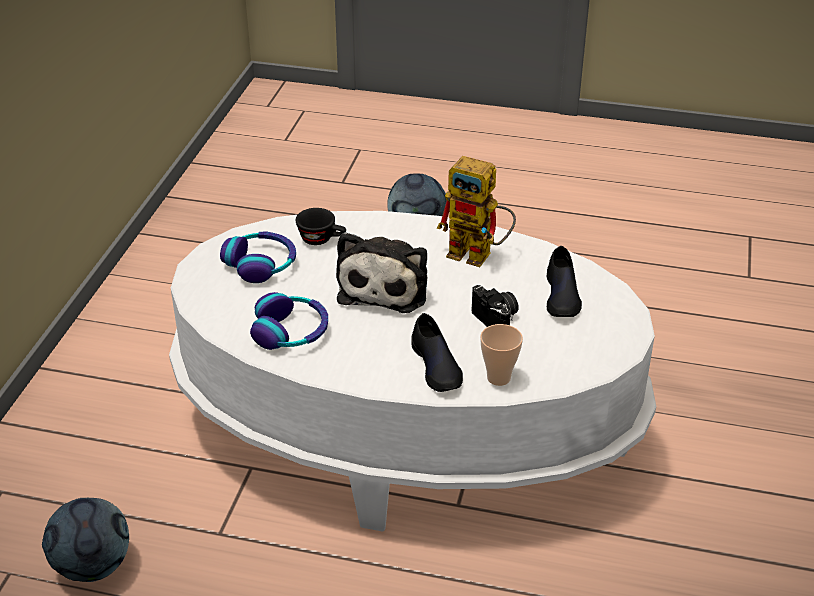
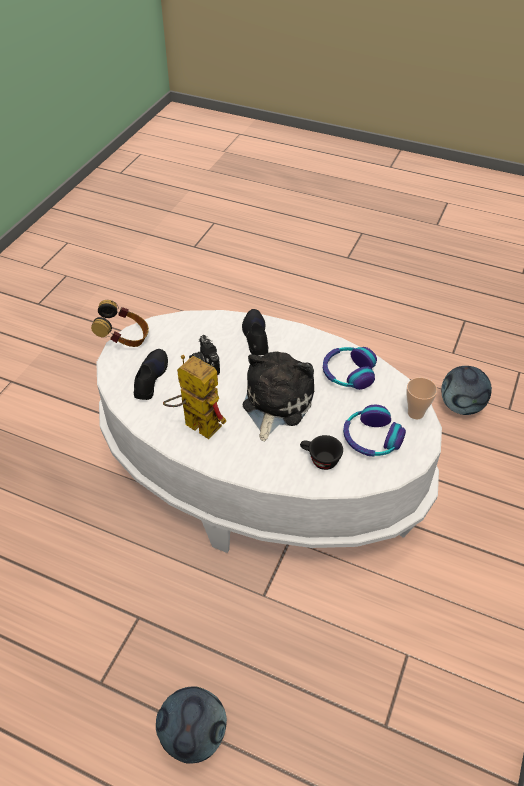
camera: 170 degrees left, 10 degrees up
(498, 378) = (219, 324): cup -> cup (415, 413)
(630, 339) = (124, 339): none -> headphones

